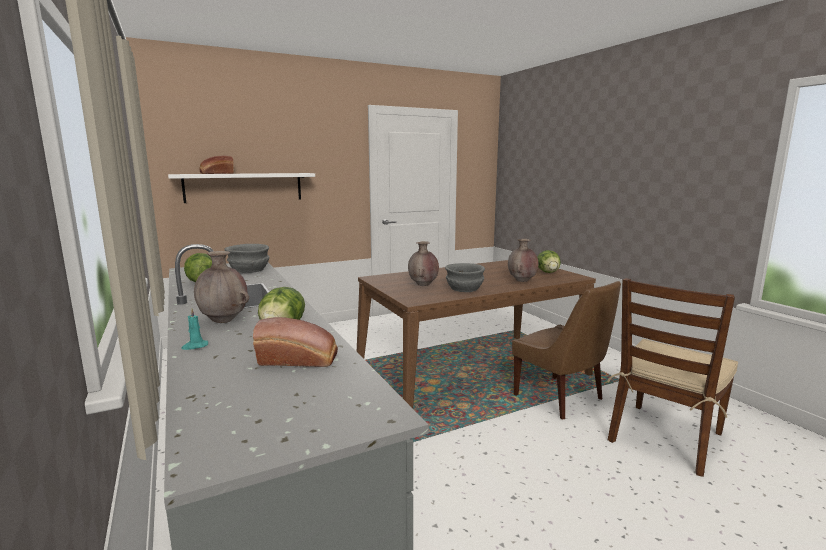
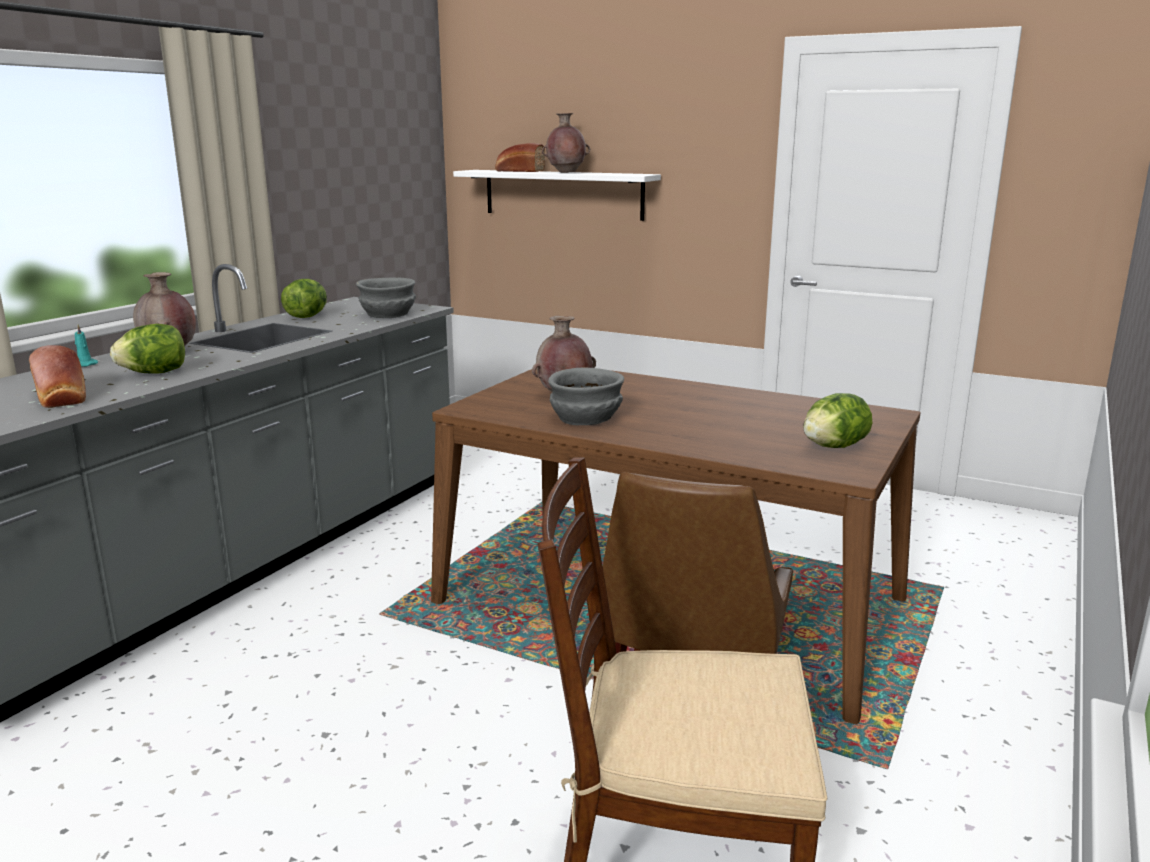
camera: 55 degrees right, 5 degrees up
(522, 281) = (717, 440): brown vase -> brown vase (565, 172)

